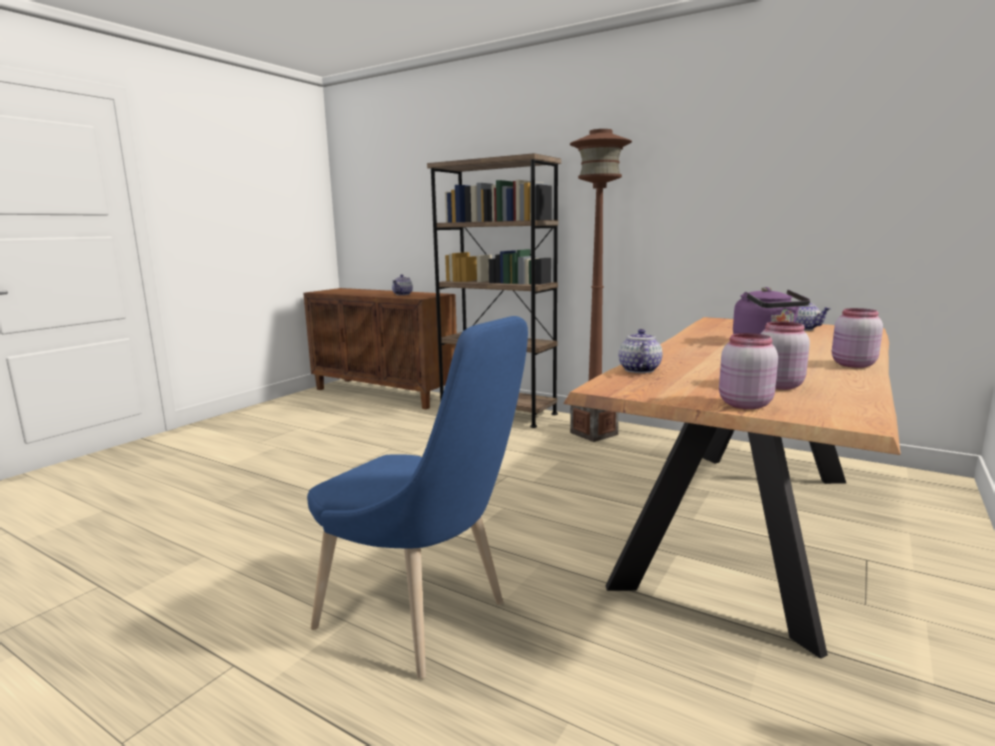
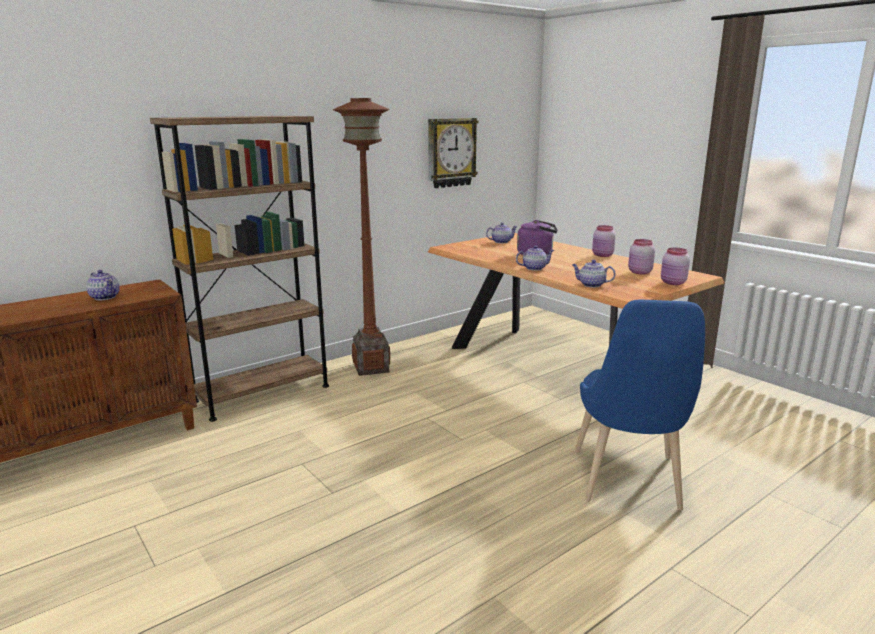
camera: 70 degrees left, 5 degrees up
(422, 619) = (628, 484): blue chair -> blue chair turned 135 degrees clockwise
(681, 347) = (534, 268): none -> teapot
(791, 197) = (451, 152): none -> wall clock

